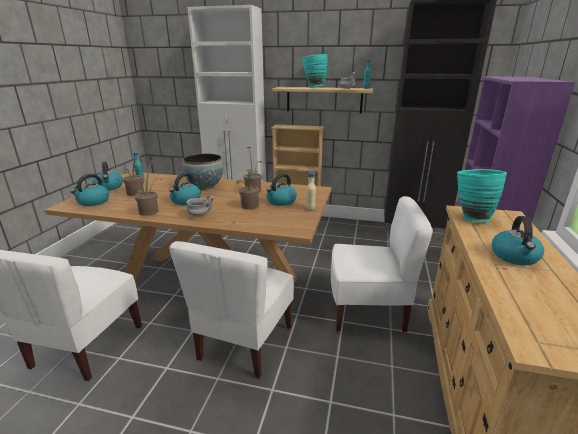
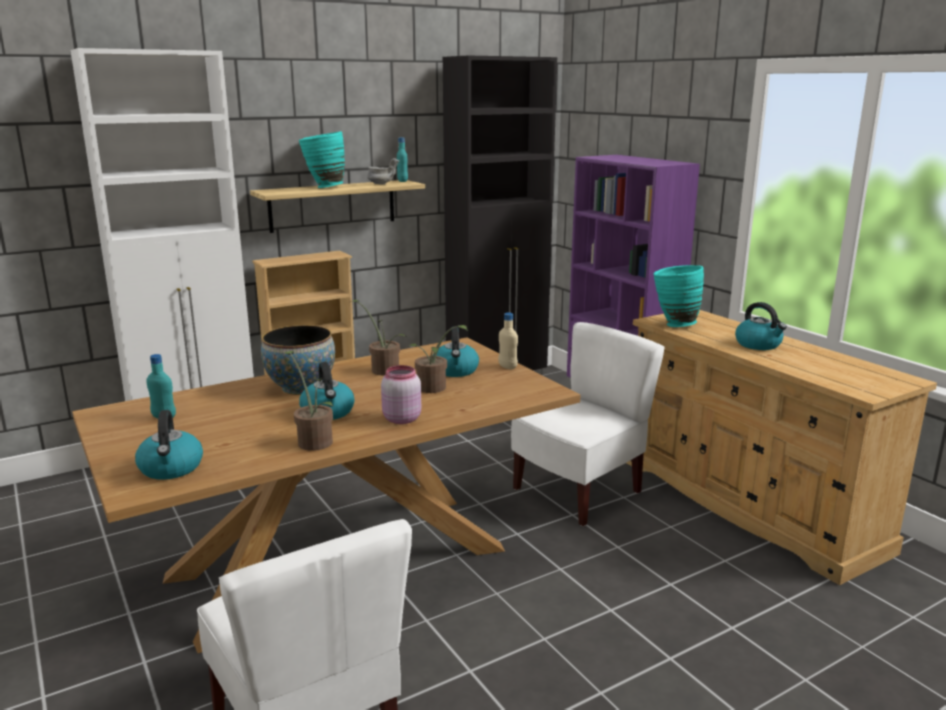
camera: 45 degrees left, 5 degrees down
(109, 187) = (124, 443): kettle -> none
(136, 193) = (211, 432): potted plant -> none
(200, 215) = (400, 419): grey bowl -> pink jar
(244, 342) = (511, 592): white chair -> none

